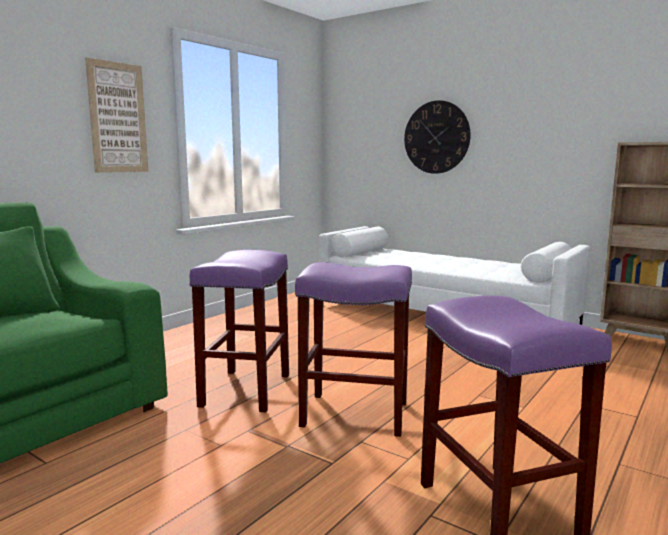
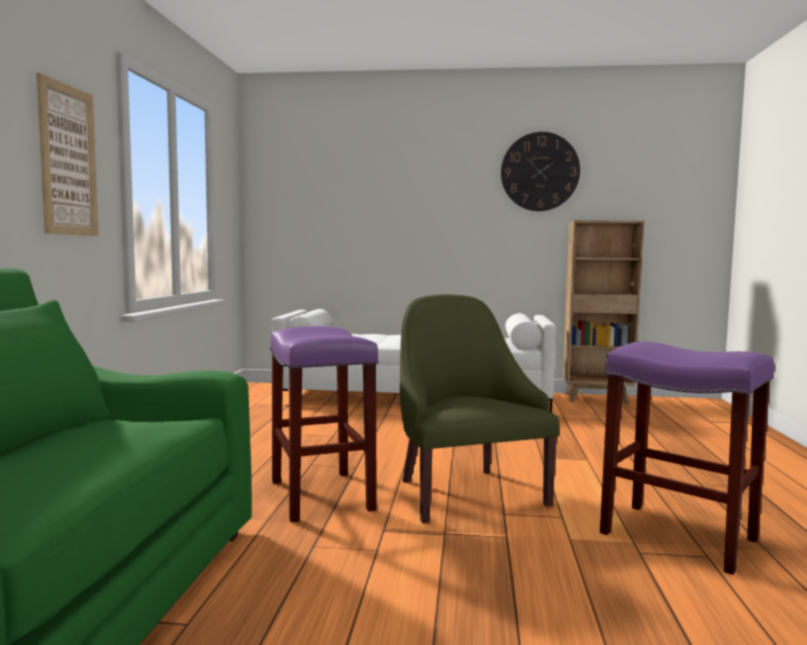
camera: 30 degrees left, 5 degrees down
(356, 414) = (465, 492): purple stool -> green armchair
(436, 137) = (385, 211): wall clock -> wall clock (540, 171)

